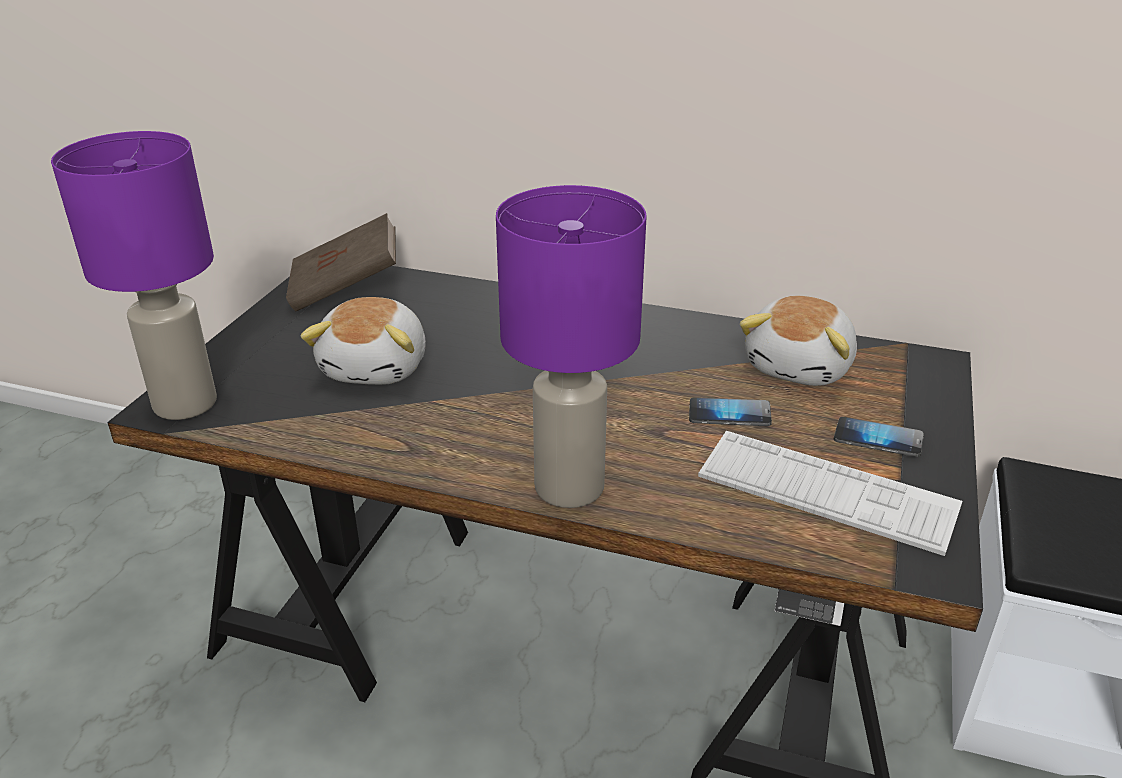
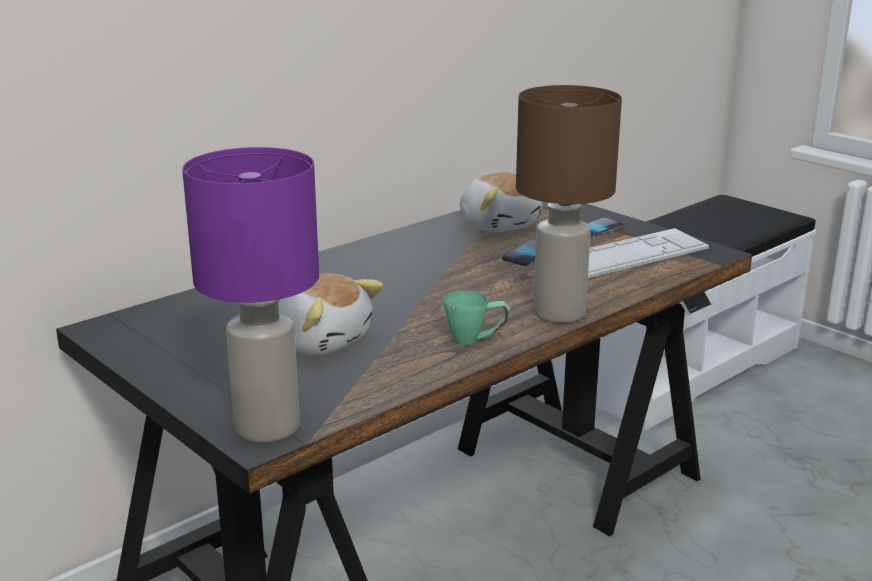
camera: 60 degrees left, 10 degrees down
(346, 289) = (157, 328): brown book -> none
(446, 453) = (476, 340): none -> green mug
(570, 488) = (560, 313): purple table lamp -> brown table lamp

